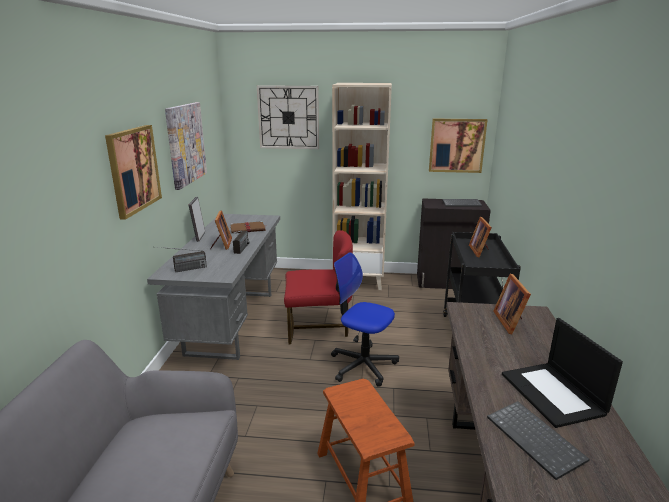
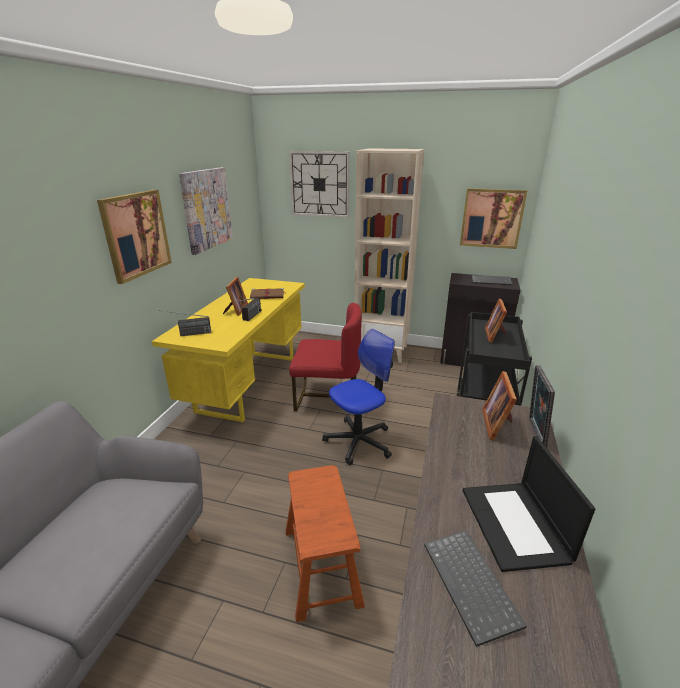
camera: 10 degrees right, 5 degrees up
(199, 236) = (219, 300): picture frame -> picture frame (533, 433)
(231, 321) = (248, 382): grey desk -> yellow desk
(363, 365) = (359, 441): office chair -> office chair turned 105 degrees clockwise

